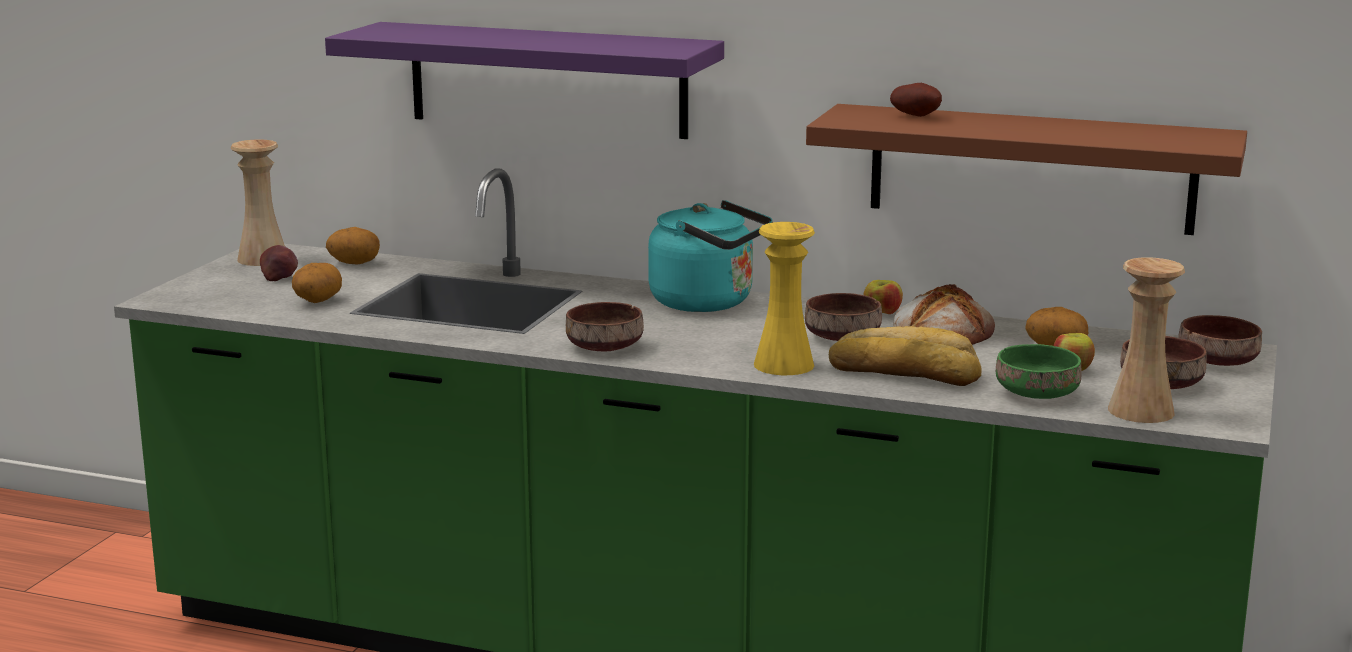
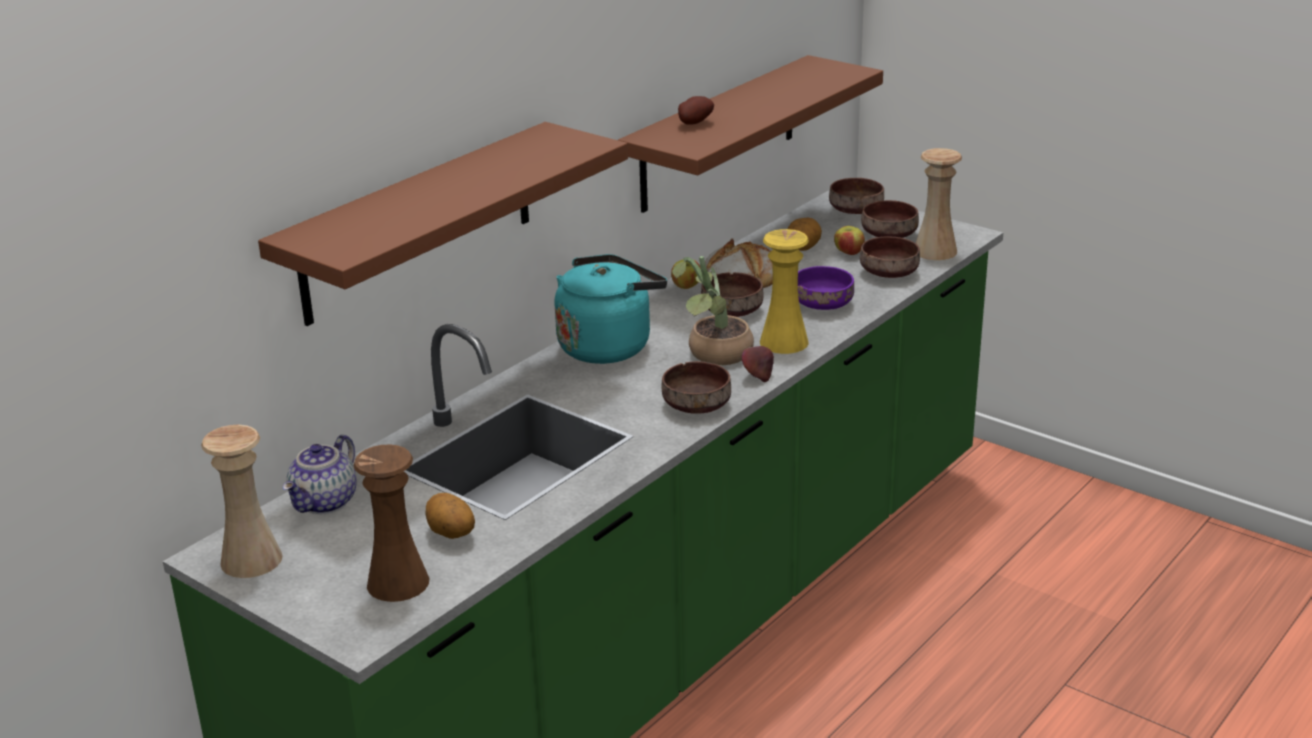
camera: 70 degrees left, 10 degrees up
(239, 298) = (398, 583): none -> brown vase
(280, 278) = (341, 553): apple -> apple (757, 376)
(354, 263) = (326, 503): potato -> teapot
(547, 79) = (418, 223): purple shelf -> brown shelf
(723, 341) = (714, 355): none -> potted plant
(905, 372) = (824, 304): bread -> purple bowl
(1038, 394) = (890, 272): green bowl -> brown bowl

